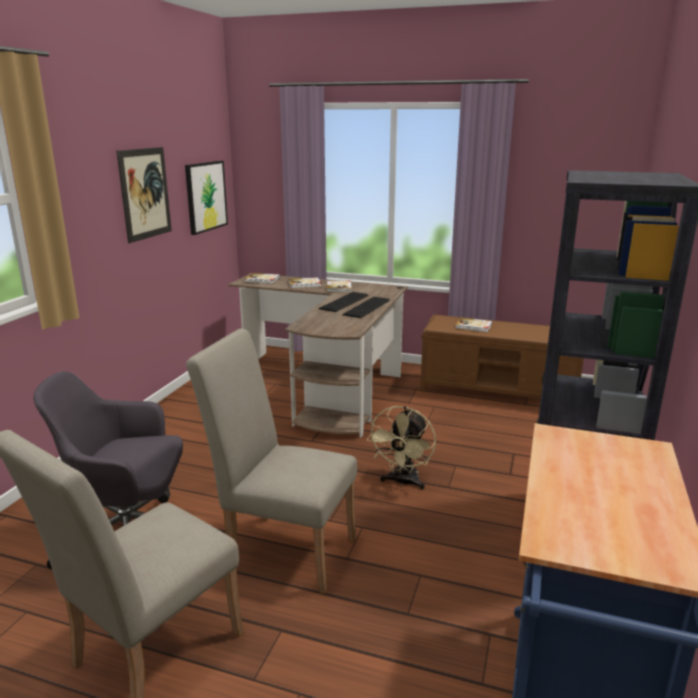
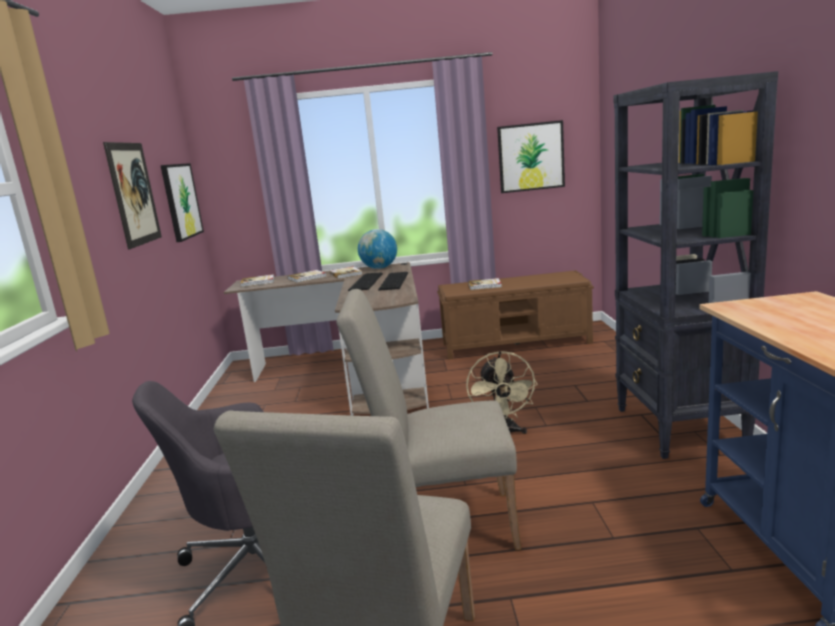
camera: 20 degrees left, 5 degrees down
(373, 287) = (379, 268): none -> globe
(558, 197) = (531, 157): none -> picture

